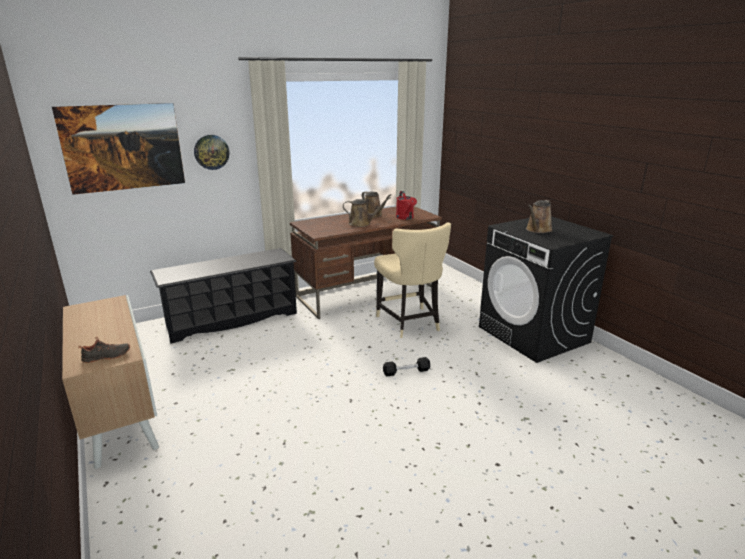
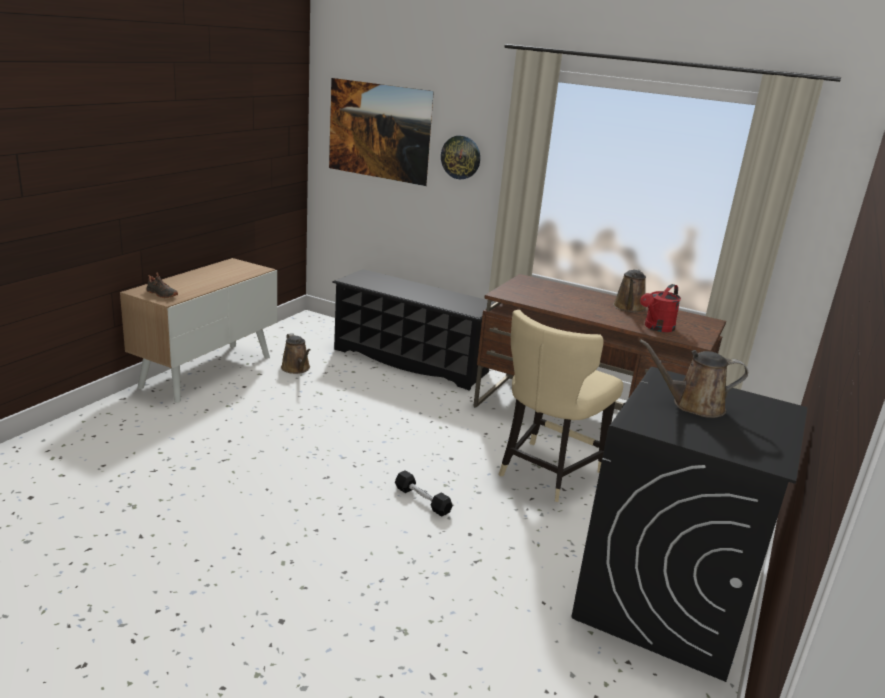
camera: 55 degrees right, 0 degrees up
(362, 223) = (582, 307): brown watering can -> brown watering can (296, 369)

